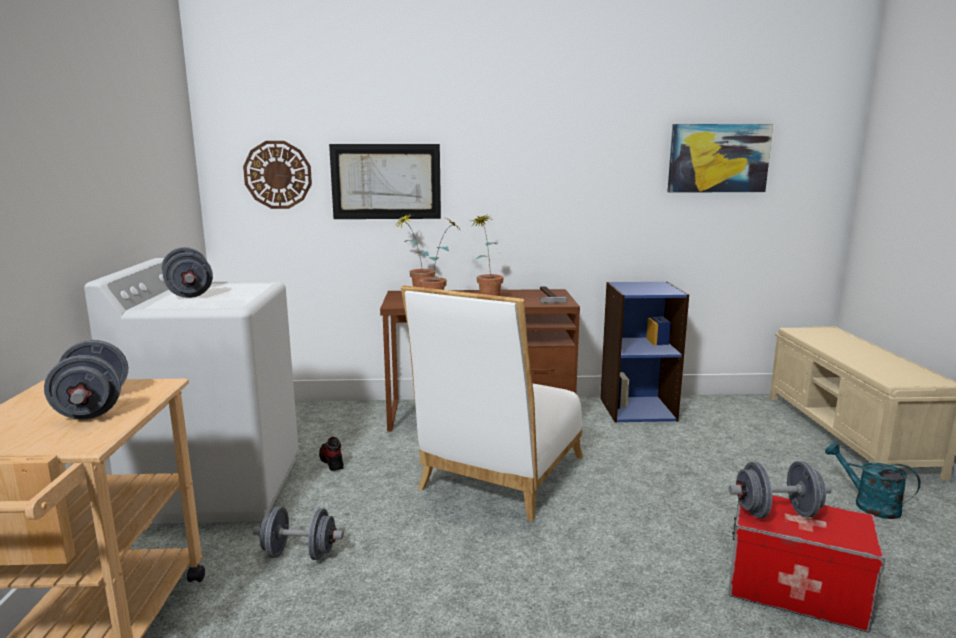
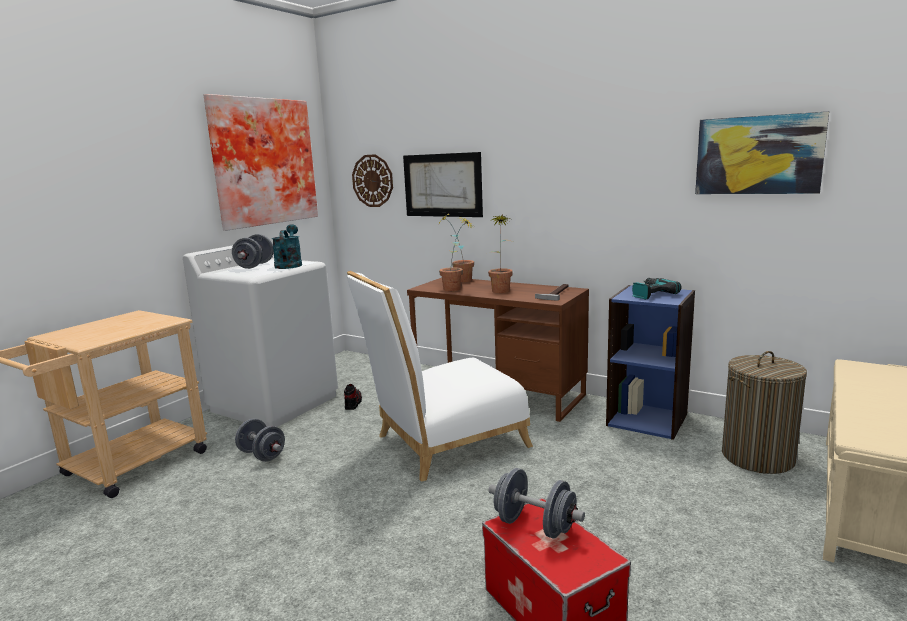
camera: 35 degrees right, 0 degrees up
(93, 407) = (124, 327): grey dumbbell -> none
(144, 143) = (262, 162): none -> picture
(645, 288) = (650, 294): none -> power drill
(747, 420) = (757, 457): none -> laundry basket
(868, 504) = (768, 576): turquoise watering can -> turquoise watering can (289, 265)

